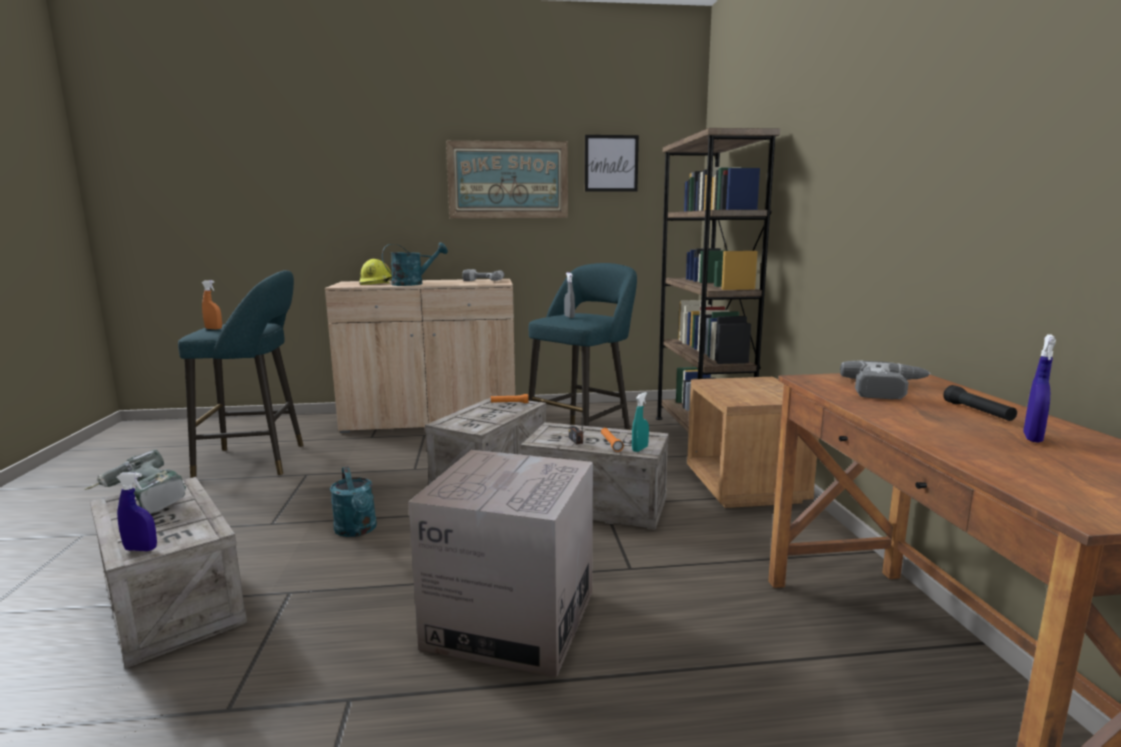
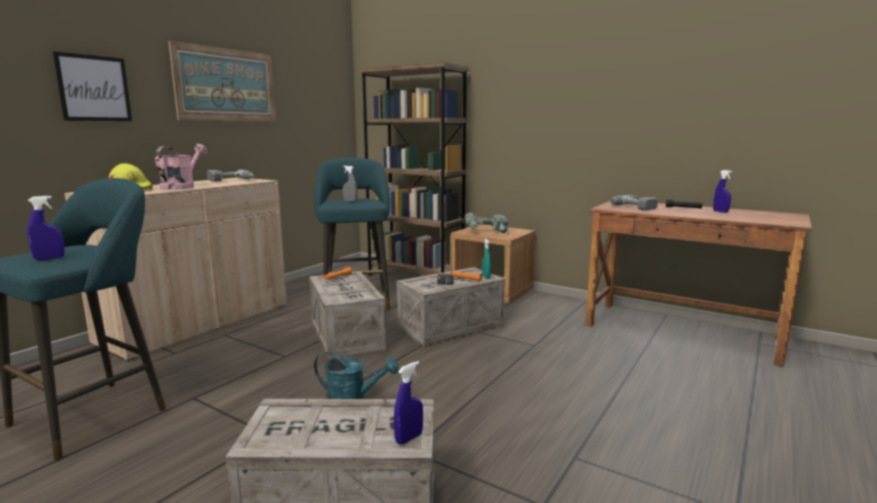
camera: 50 degrees left, 0 degrees up
(141, 501) = (285, 429): power drill -> power drill (486, 232)
(213, 329) = (49, 258): orange spray bottle -> blue spray bottle
(413, 284) = (182, 187): turquoise watering can -> pink watering can
(511, 619) = (545, 388): cardboard box -> none
(611, 163) = (300, 77): picture -> picture (94, 88)

